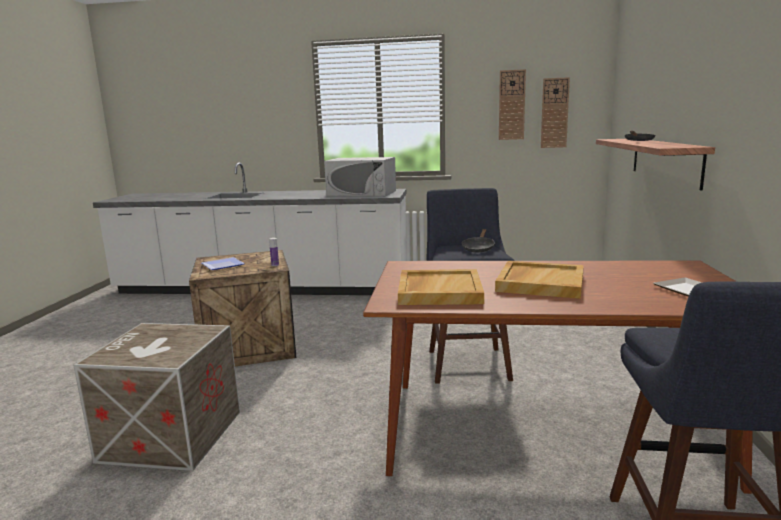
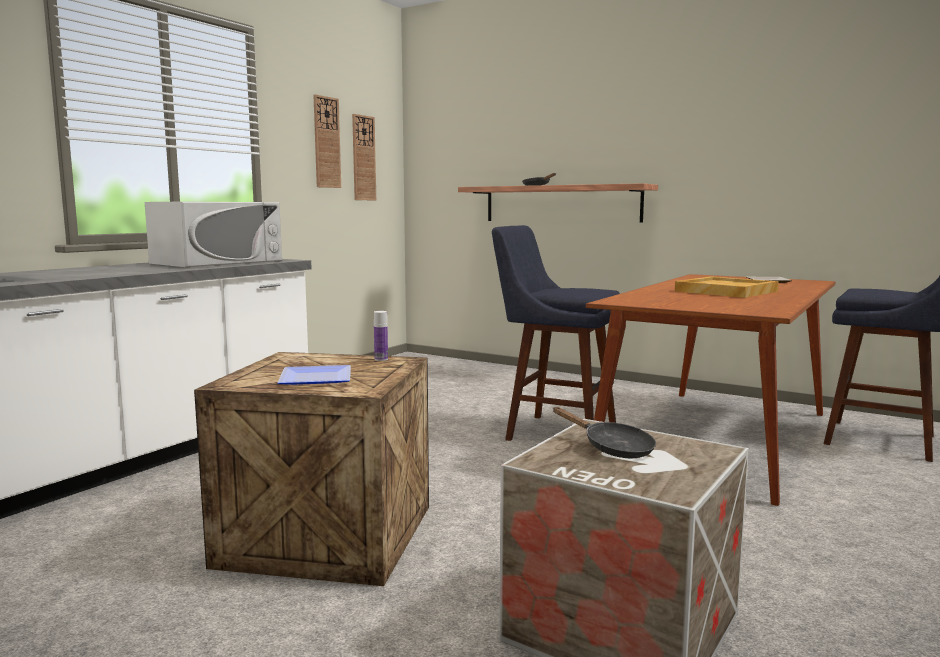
camera: 65 degrees left, 5 degrees down
(438, 291) = (730, 303): beige tray -> none
(478, 248) = (575, 288): black frying pan -> black frying pan (612, 448)

